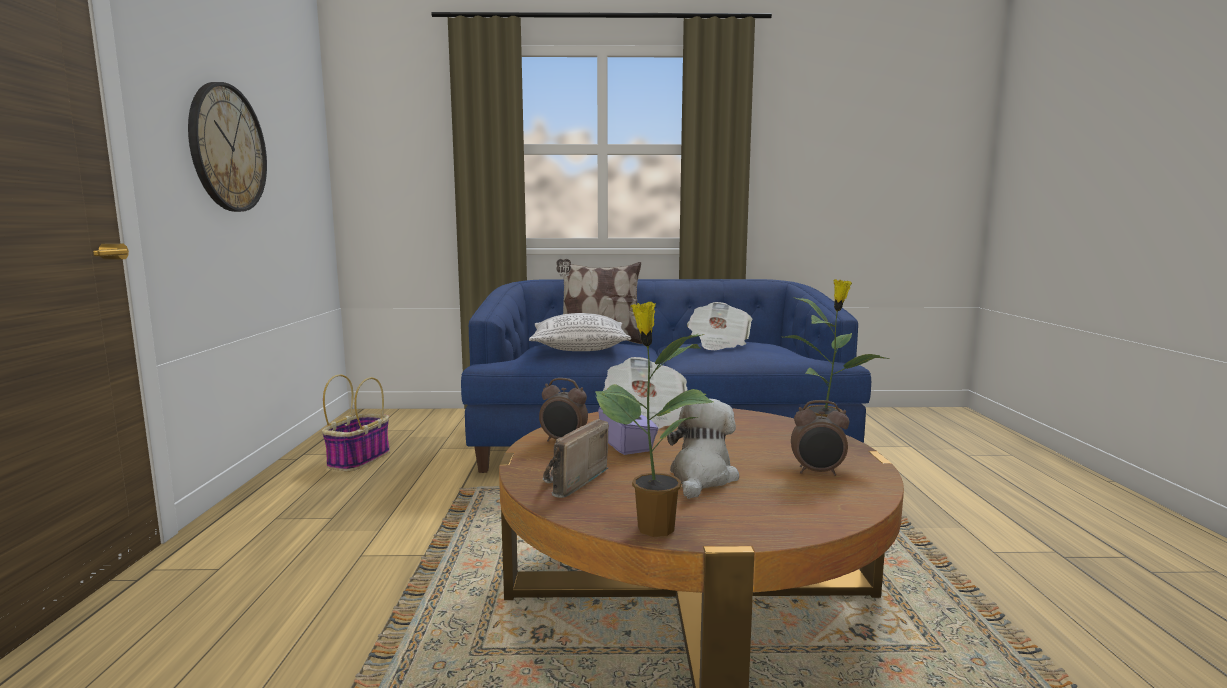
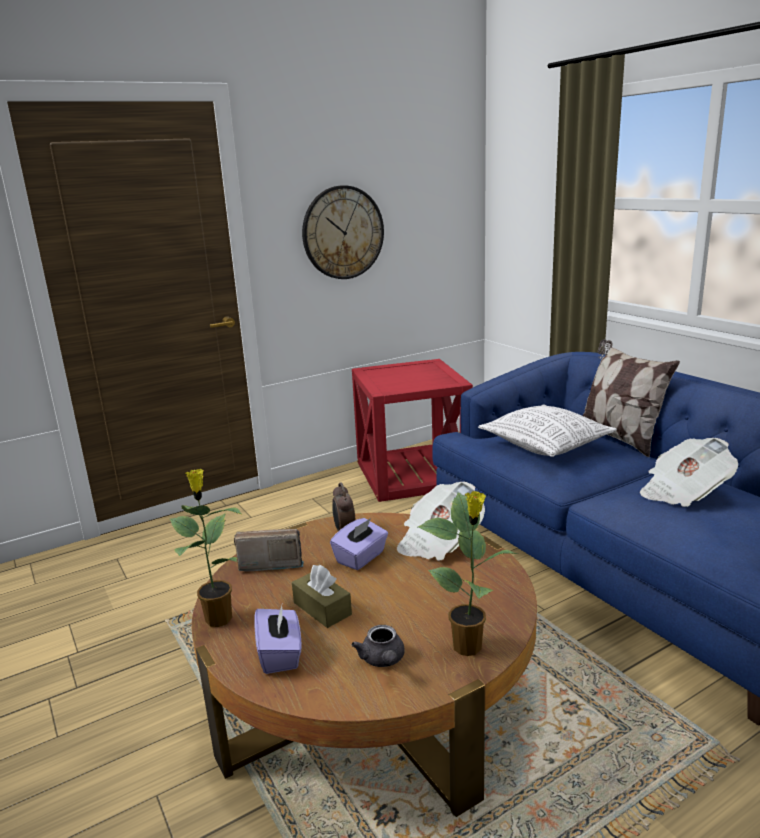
camera: 60 degrees right, 10 degrees up
(359, 459) = (412, 474): basket -> red side table
(701, 477) = (322, 608): plush toy -> brown tissue box
(767, 509) = (280, 654): none -> purple tissue box
(817, 472) = (383, 660): alarm clock -> grey teapot

